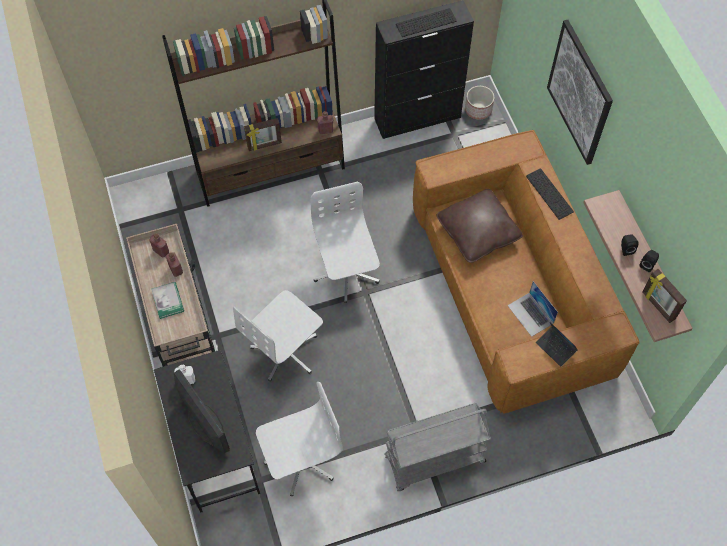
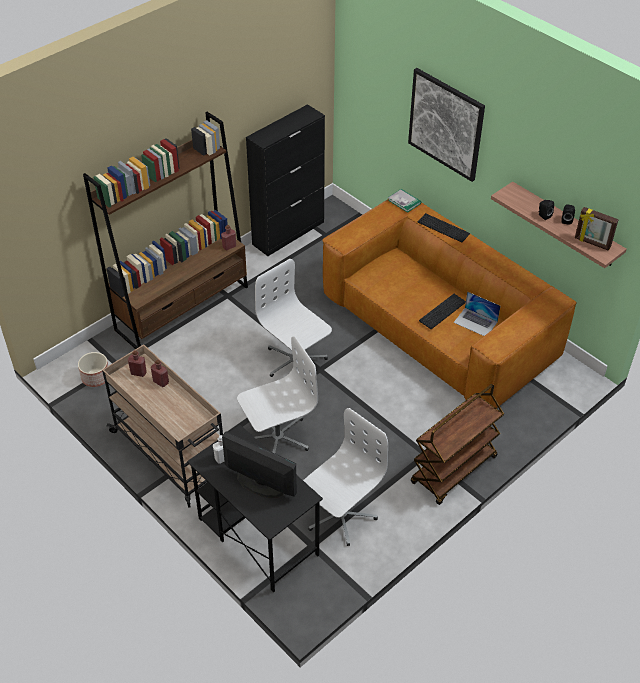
camera: 25 degrees left, 15 degrees down
(168, 301) = (167, 407): book -> book (404, 201)
(264, 145) = (182, 273): picture frame -> none
(286, 351) = (277, 437): white office chair -> white office chair turned 135 degrees counterclockwise
(426, 22) = (287, 125): keyboard -> keyboard (442, 310)
(434, 460) = (454, 471): grey cart -> brown cart
(478, 109) = (335, 212): planter -> planter (96, 377)
(478, 232) = (397, 281): brown pillow -> none
(555, 348) = (516, 327): laptop -> none

